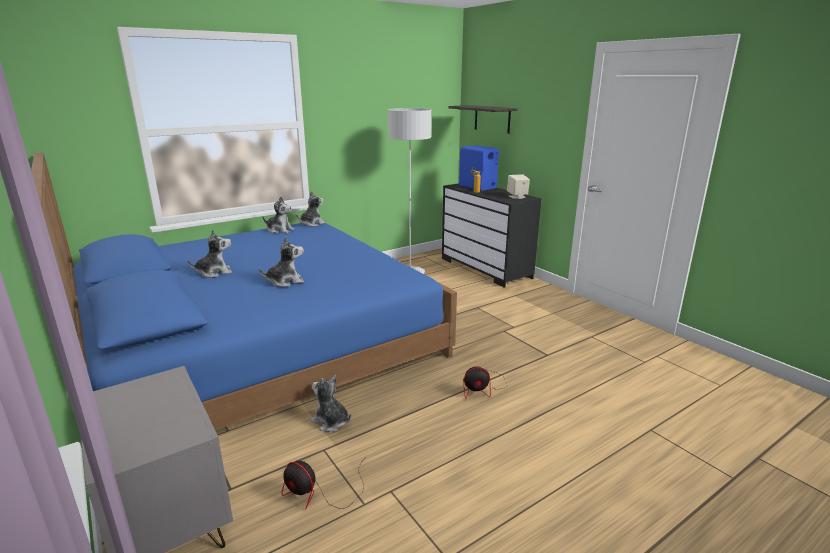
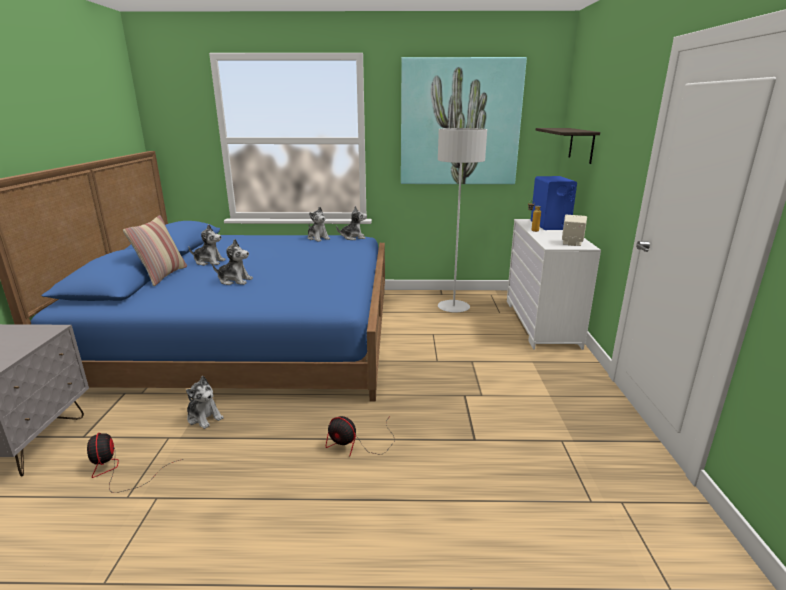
camera: 35 degrees right, 0 degrees up
(191, 296) = (163, 275): none -> pillow
(331, 422) = (204, 417): plush toy -> plush toy turned 150 degrees clockwise
(385, 103) = (459, 123): none -> picture
(486, 268) = (542, 323): black dresser -> white dresser

